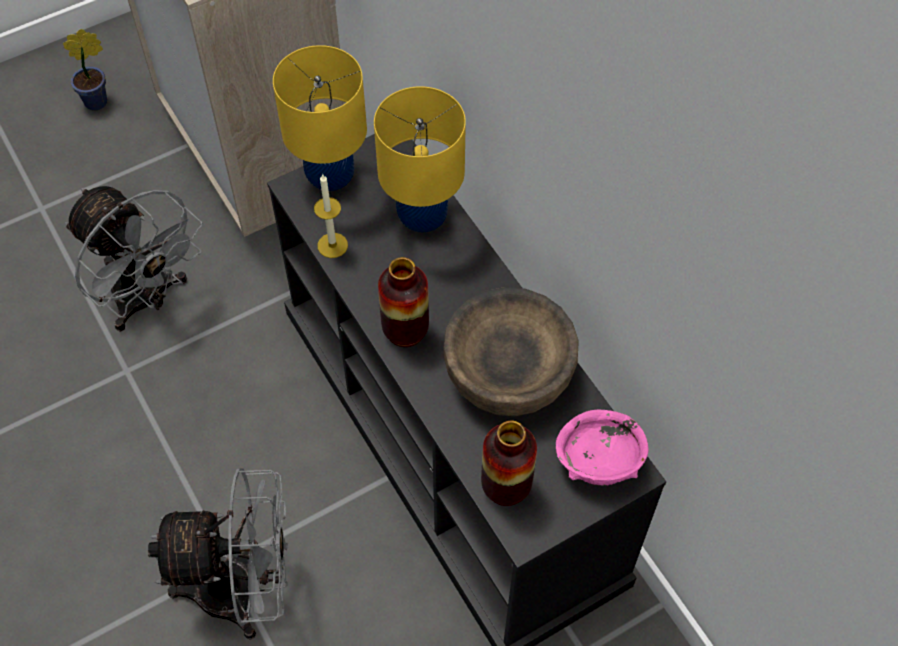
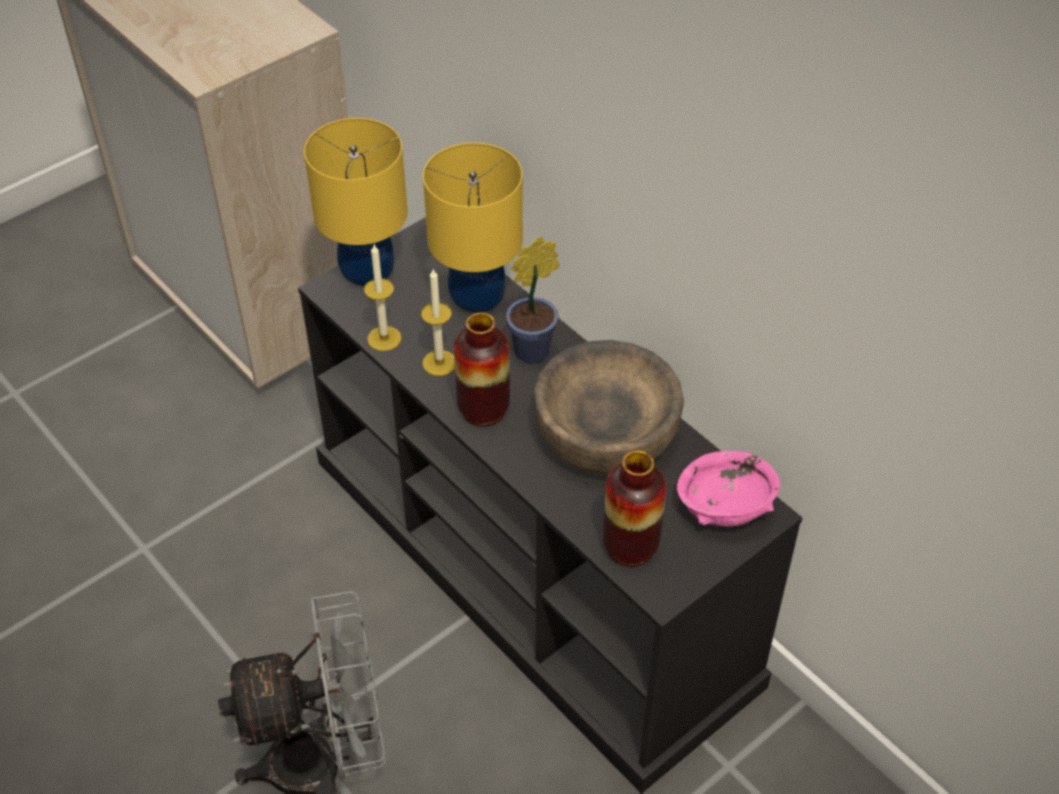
camera: 10 degrees left, 10 degrees down
(99, 101) = (64, 276): potted plant -> potted plant (536, 349)
(148, 300) = (156, 471): grey fan -> none
(376, 277) = (439, 363): none -> candle

